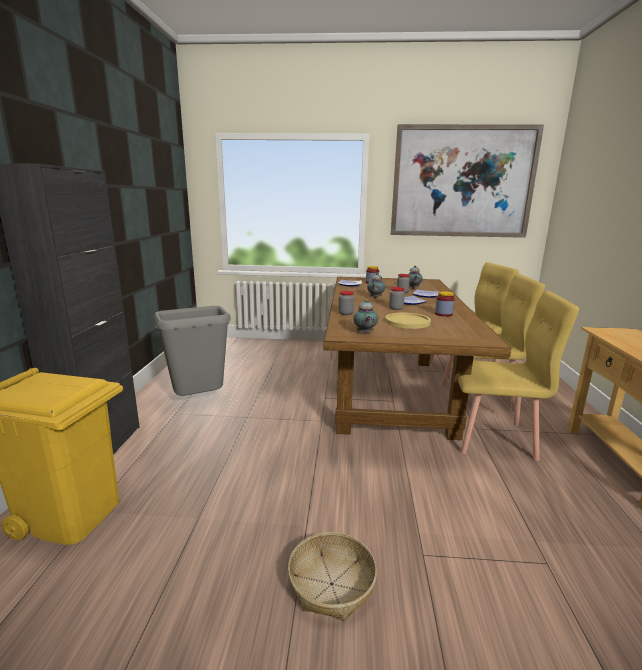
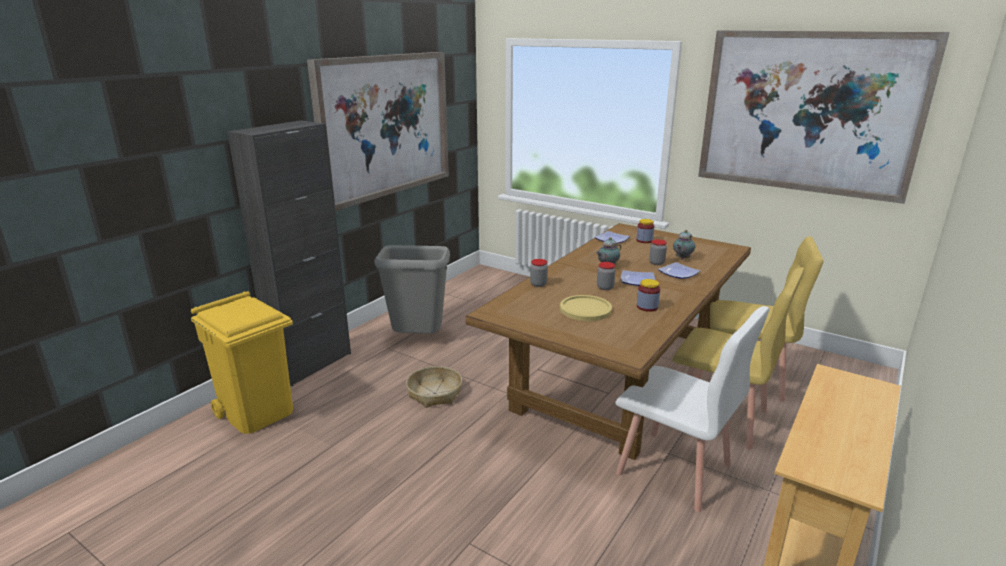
camera: 30 degrees right, 5 degrees up
(131, 196) = (384, 126): none -> picture
(331, 583) = (378, 531): basket -> basket (435, 393)
(364, 333) = (516, 315): teapot -> none
(492, 438) = (674, 470): yellow chair -> white chair

